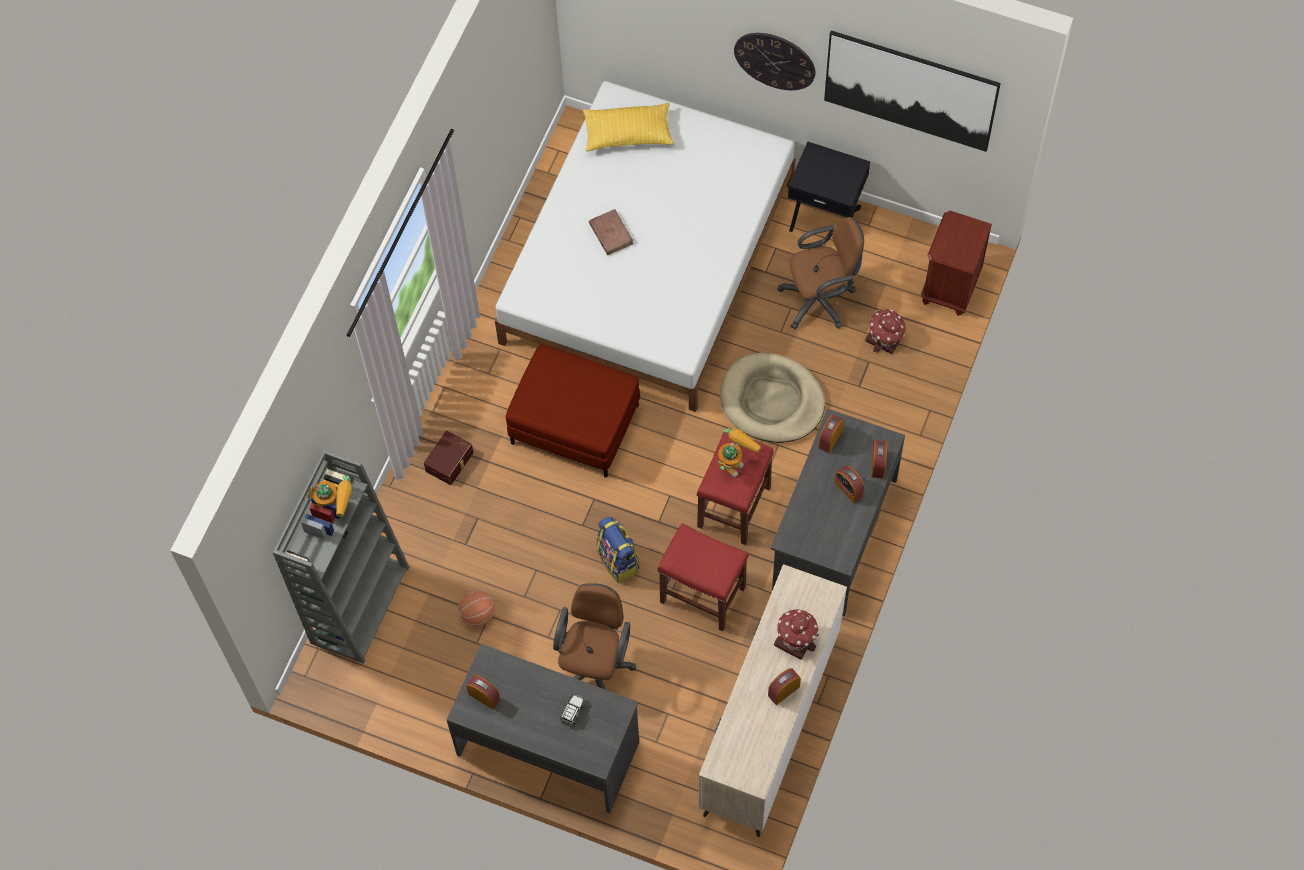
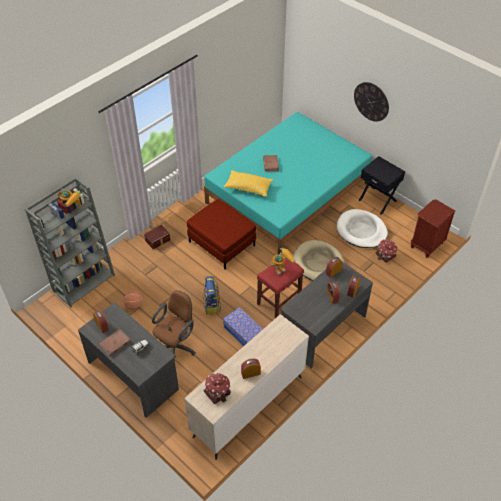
camera: 20 degrees right, 15 degrees down
(525, 720) = (115, 343): none -> brown book
(628, 134) = (297, 132): yellow pillow -> yellow pillow (248, 188)
(649, 263) = (288, 193): white bed -> turquoise bed
(701, 594) = (244, 333): red stool -> storage box
(796, 638) = (270, 350): toy house -> toy house (217, 392)
(821, 299) = (361, 231): brown office chair -> white dog bed
(910, 90) = (431, 124): picture -> none

